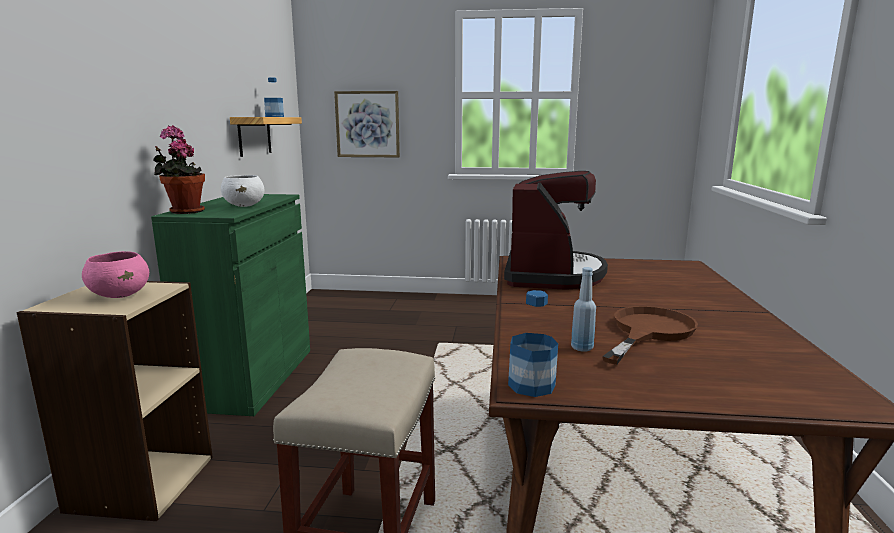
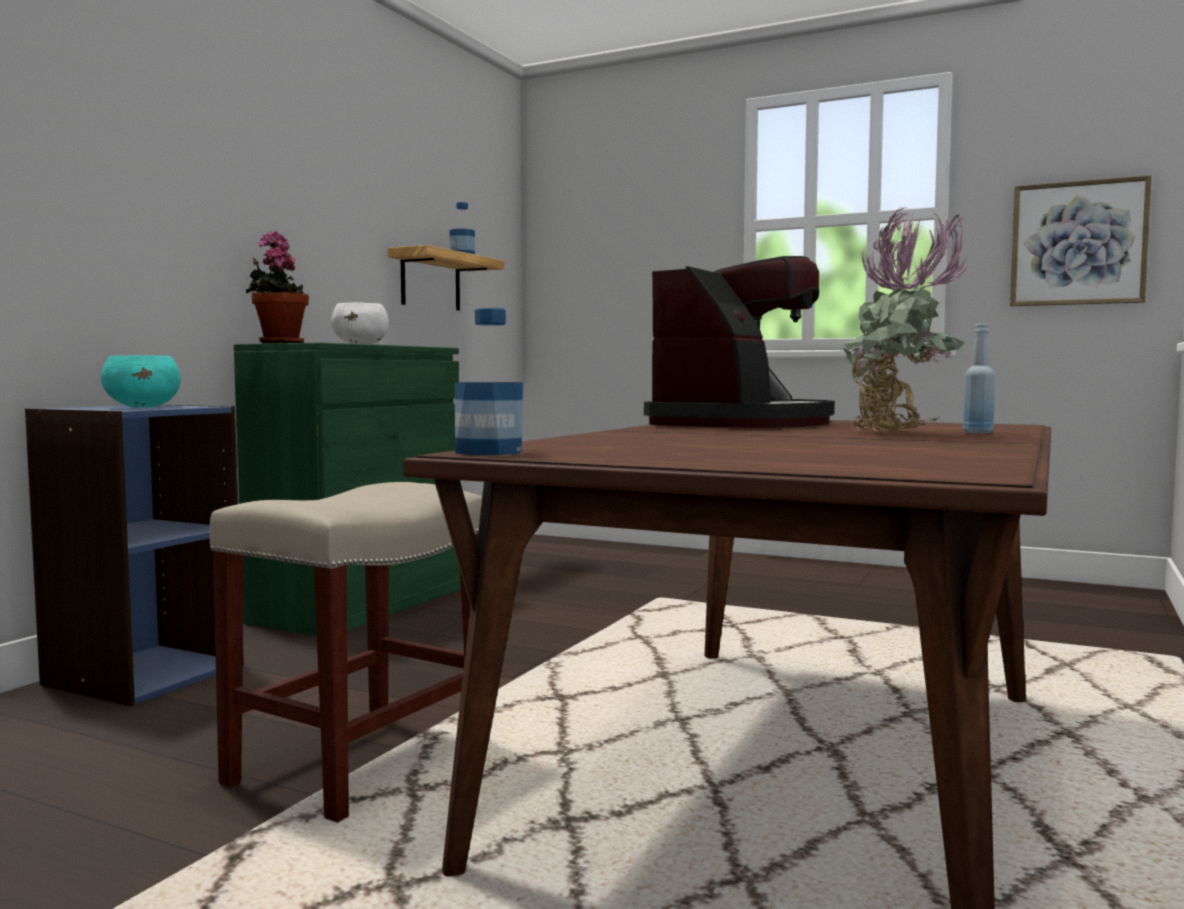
camera: 20 degrees right, 10 degrees down
(120, 295) = (143, 407): pink bowl -> turquoise bowl
(140, 483) = (143, 674): beige bookcase -> blue bookcase
(367, 124) = (614, 278): picture -> picture (1078, 243)
(582, 348) = (631, 445): blue bottle -> blue bottle (978, 432)
(648, 331) = (771, 443): brown frying pan -> none
(672, 296) = (899, 434): none -> potted plant

